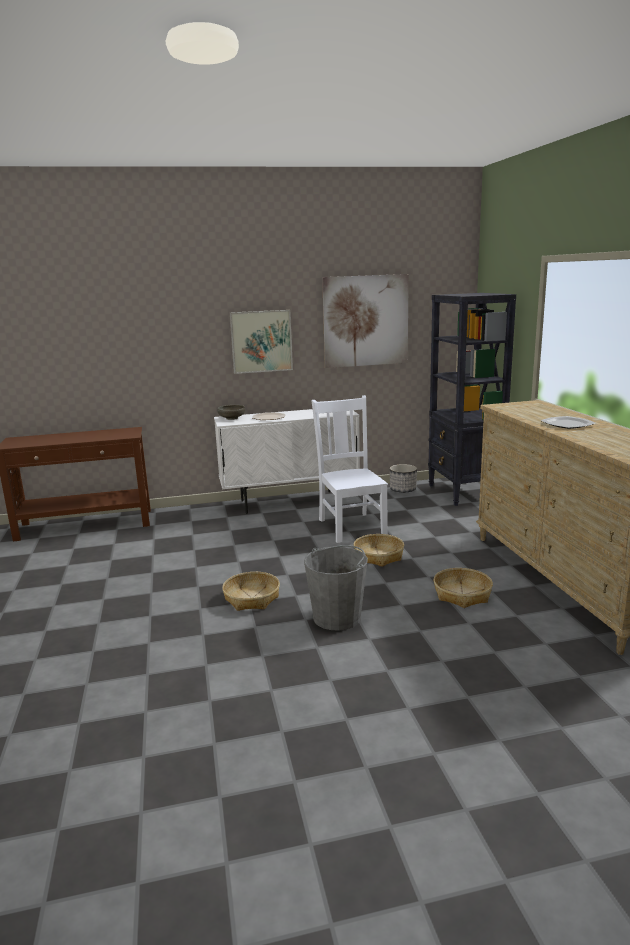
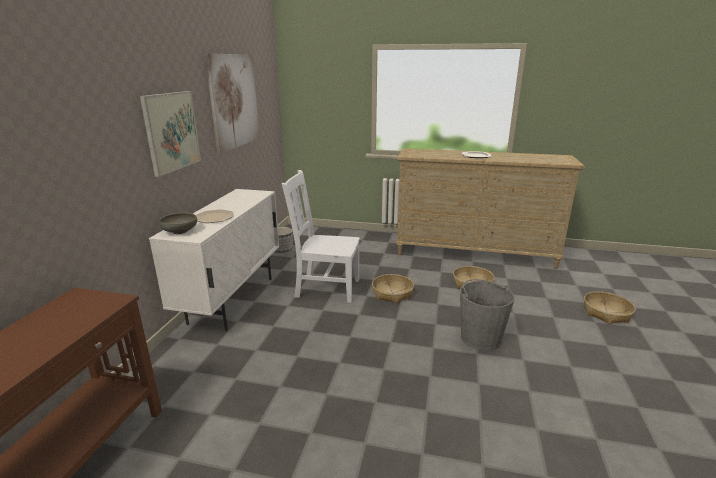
camera: 65 degrees left, 5 degrees up
(252, 598) = (425, 372): basket -> basket (606, 313)
(464, 493) = (318, 234): black bookcase -> none

